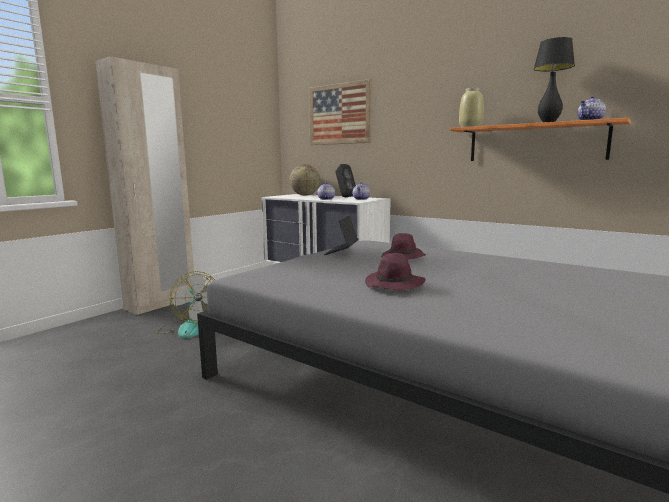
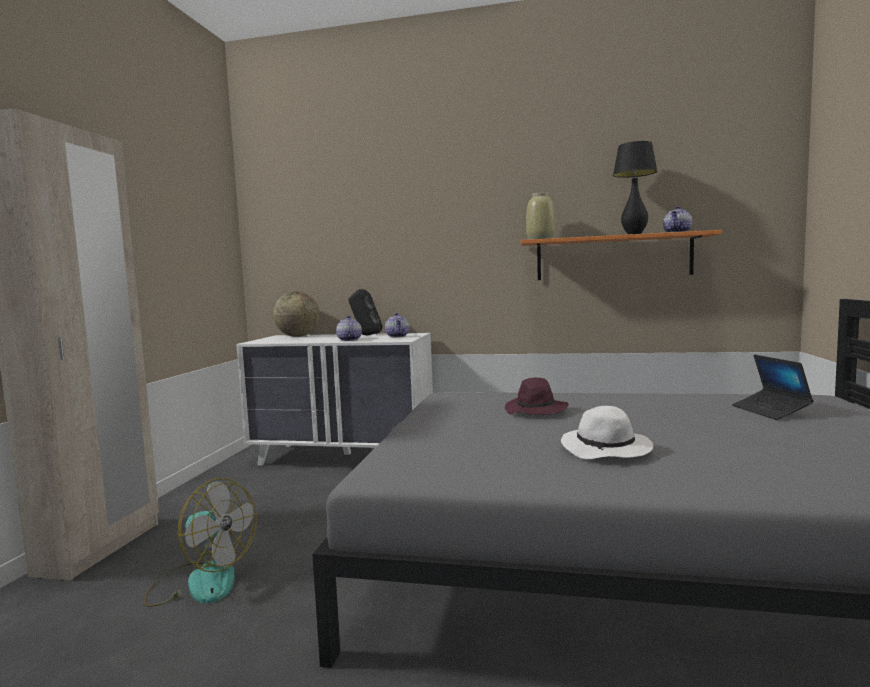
camera: 25 degrees left, 5 degrees down
(339, 114) = (344, 221): picture -> none
(341, 252) = (443, 413): laptop -> laptop (770, 411)
(395, 284) = (606, 449): purple hat -> white hat

